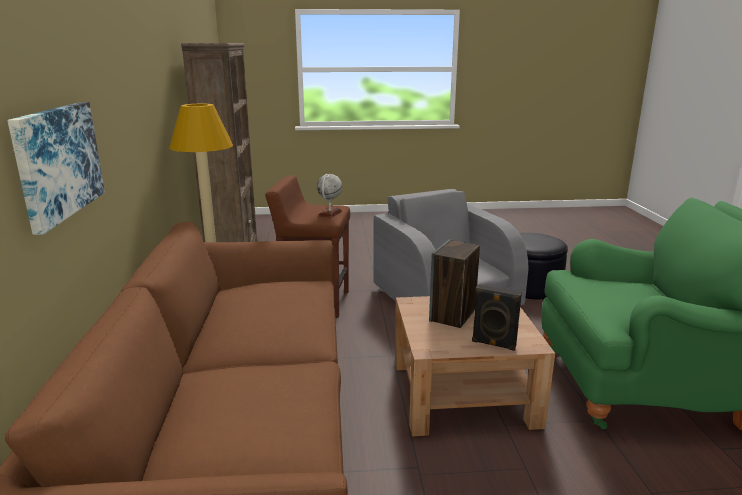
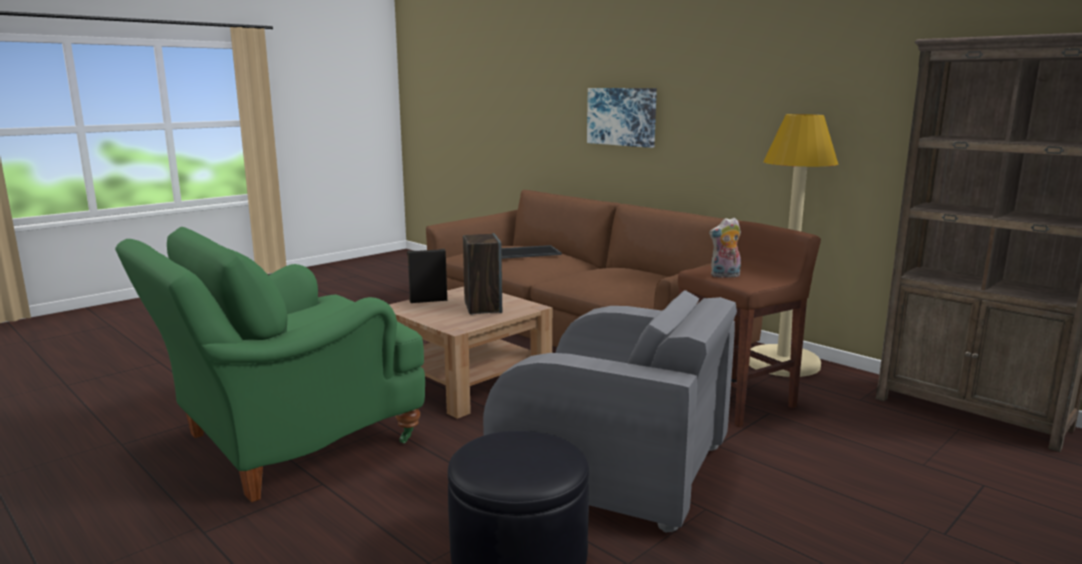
camera: 140 degrees right, 5 degrees down
(243, 400) = (527, 252): none -> tray
(330, 213) = (725, 276): globe -> plush toy

